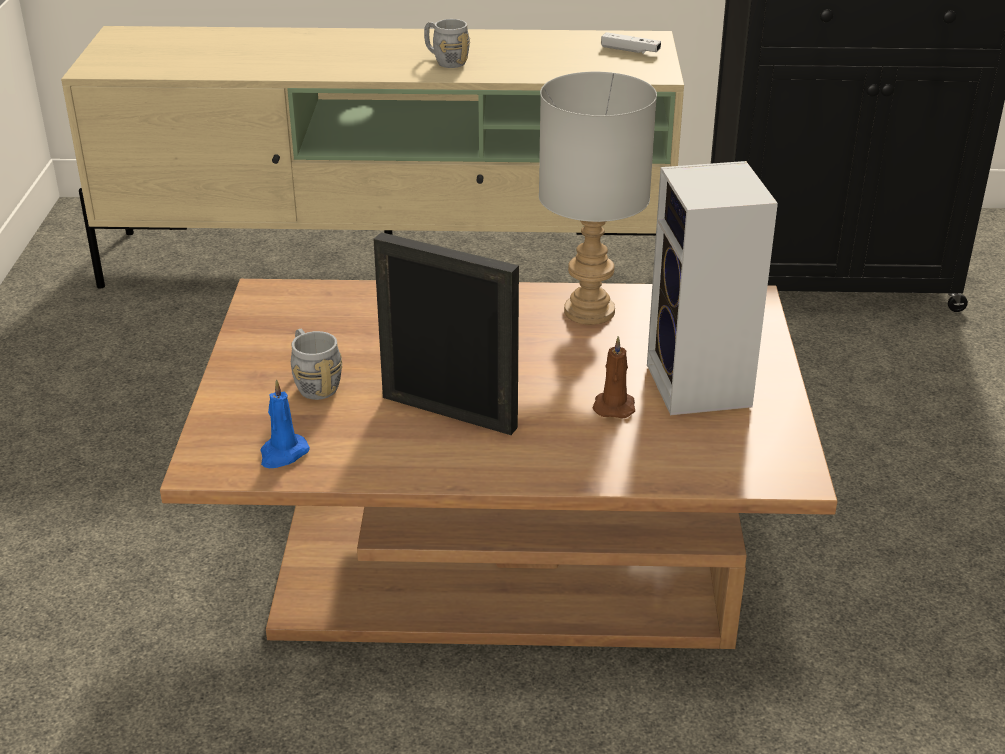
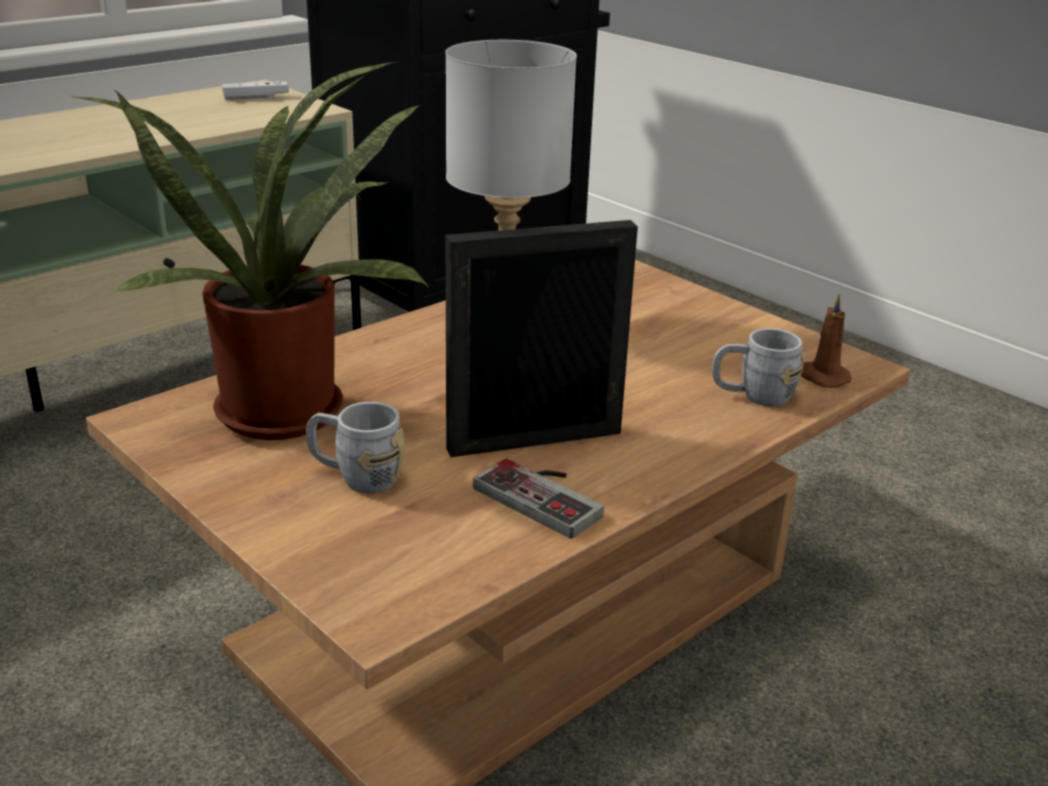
camera: 45 degrees left, 5 degrees down
(283, 454) = (443, 556): blue candle -> none
(346, 319) = (285, 406): none -> potted plant
(395, 450) = (547, 495): none -> game controller
(445, 61) = (80, 138): grey mug -> grey mug (753, 396)
(614, 406) = (655, 374): brown candle -> brown candle (822, 377)
(702, 388) = (690, 334): speaker -> none

